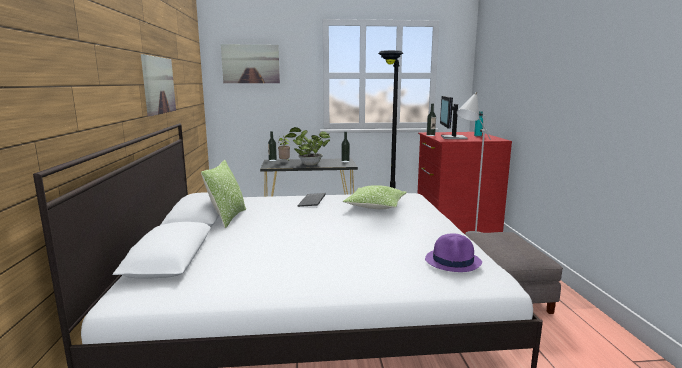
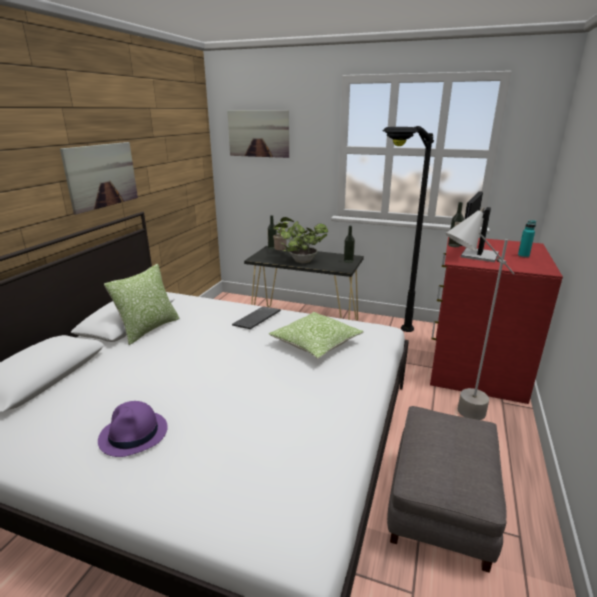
camera: 25 degrees right, 10 degrees up
(453, 261) = (286, 484): purple hat -> purple hat (134, 434)

